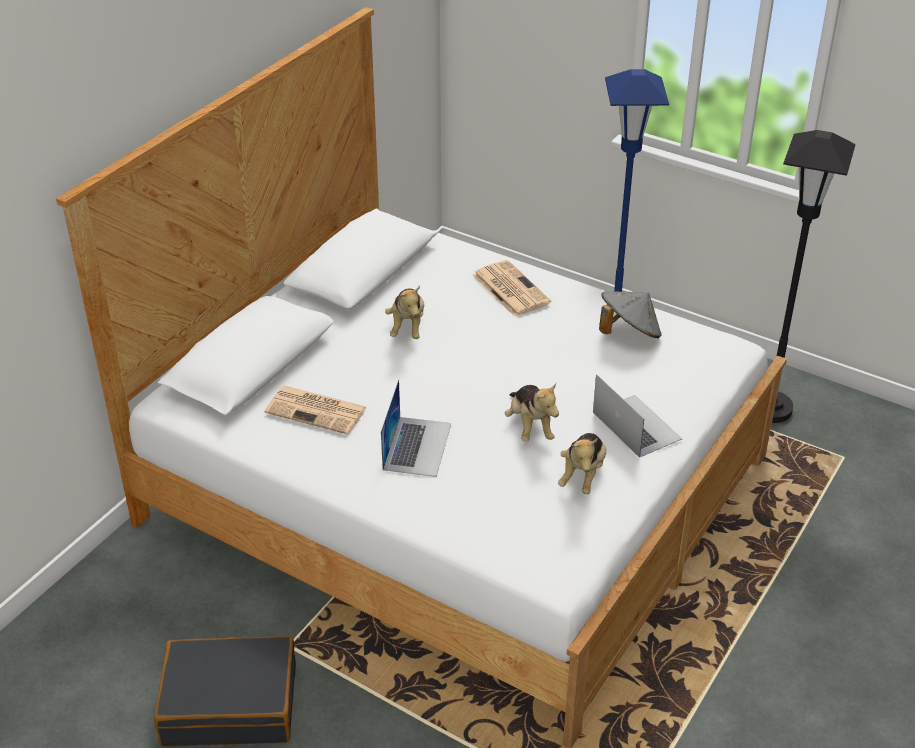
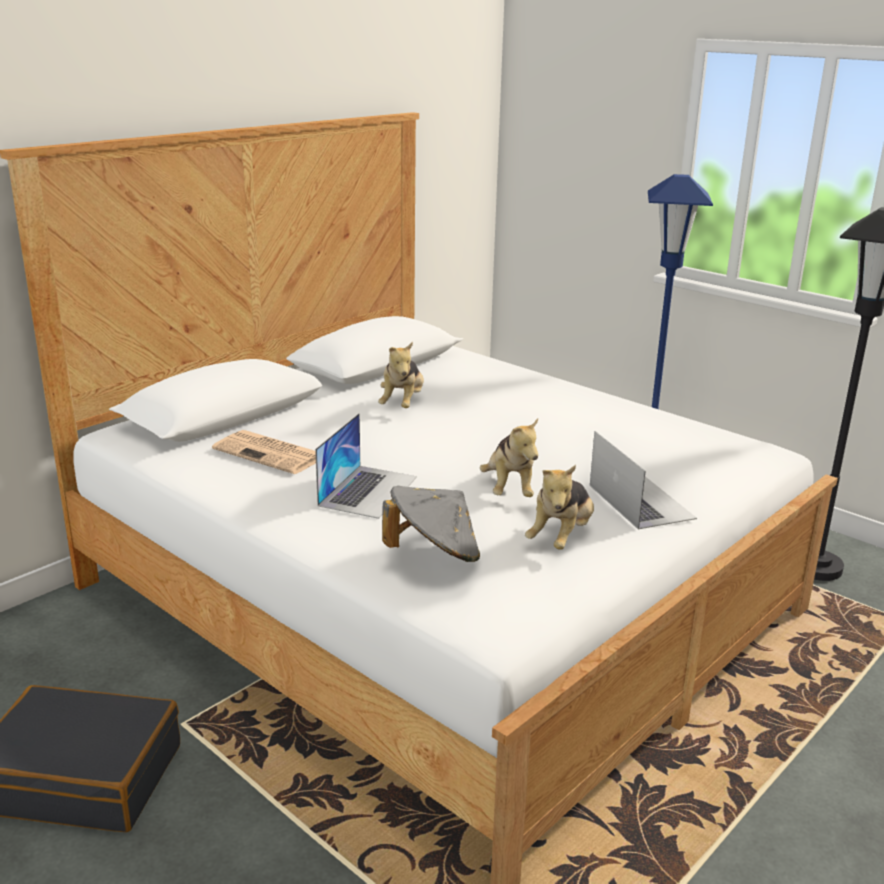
camera: 10 degrees right, 15 degrees down
(509, 288) = (524, 387): newspaper -> none
(629, 333) = (648, 429): grey hat -> grey hat (434, 554)

